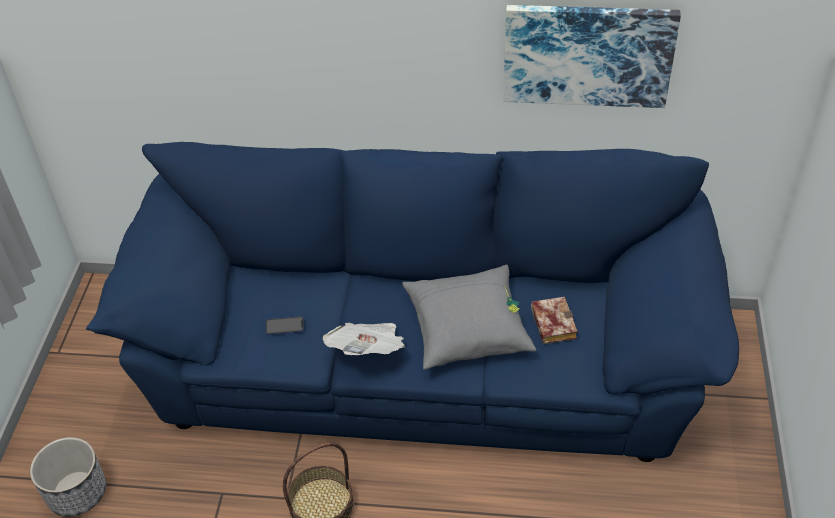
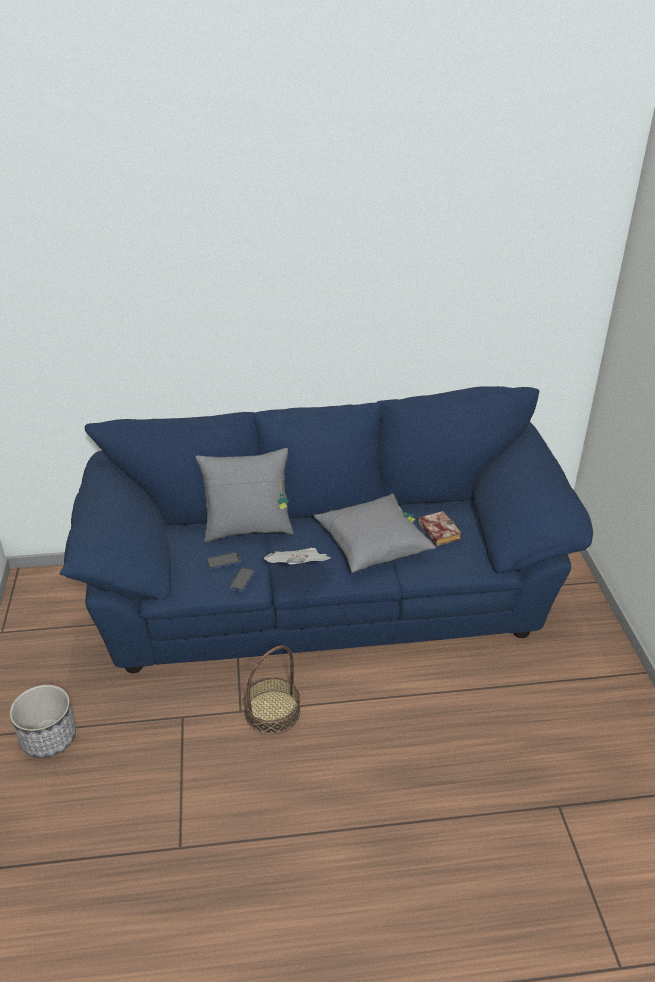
camera: 15 degrees left, 10 degrees down
(299, 355) = (242, 580): none -> phone
(325, 286) = (248, 530): none -> grey pillow
(587, 54) = (439, 317): picture -> none

